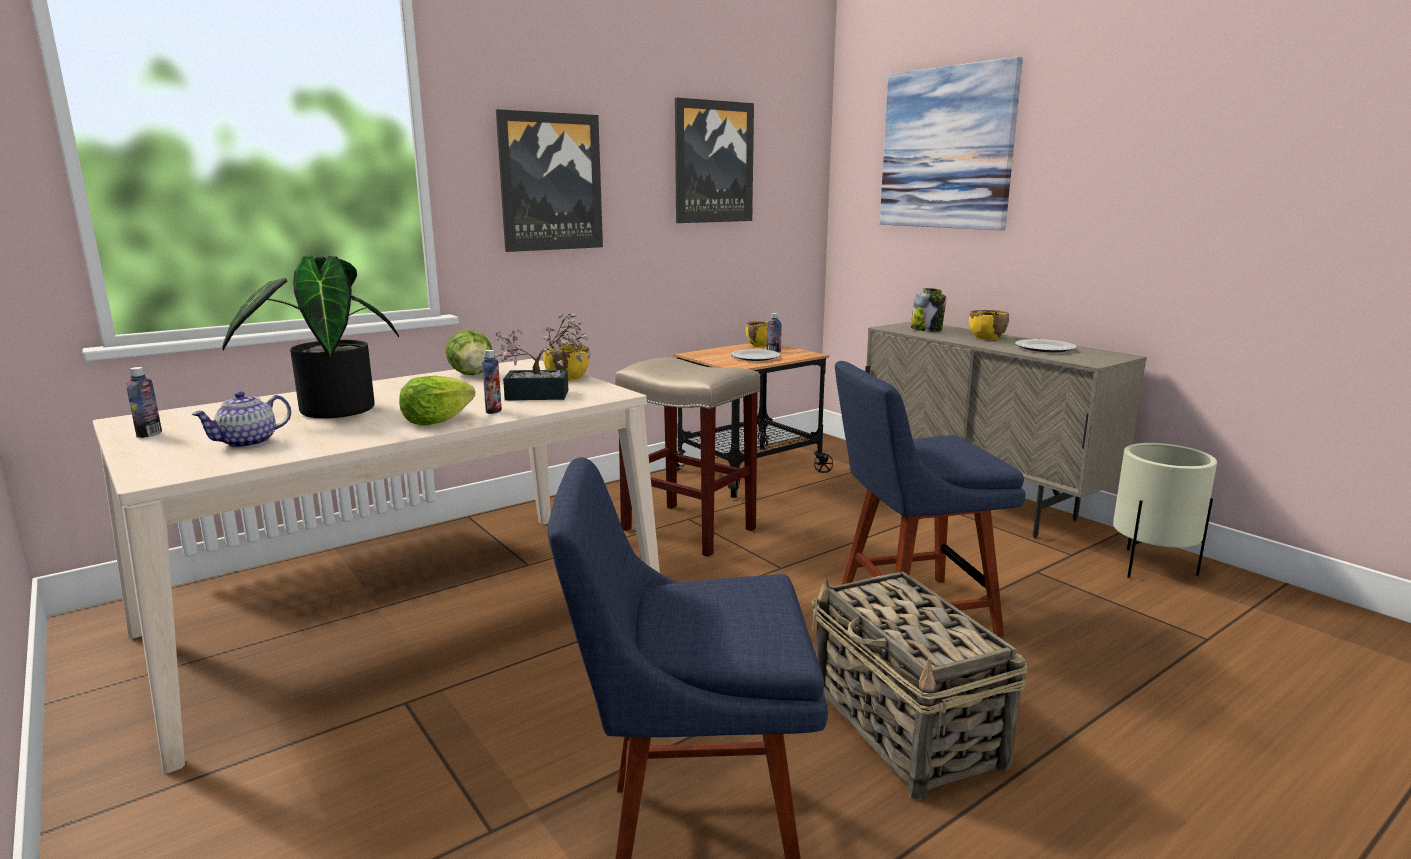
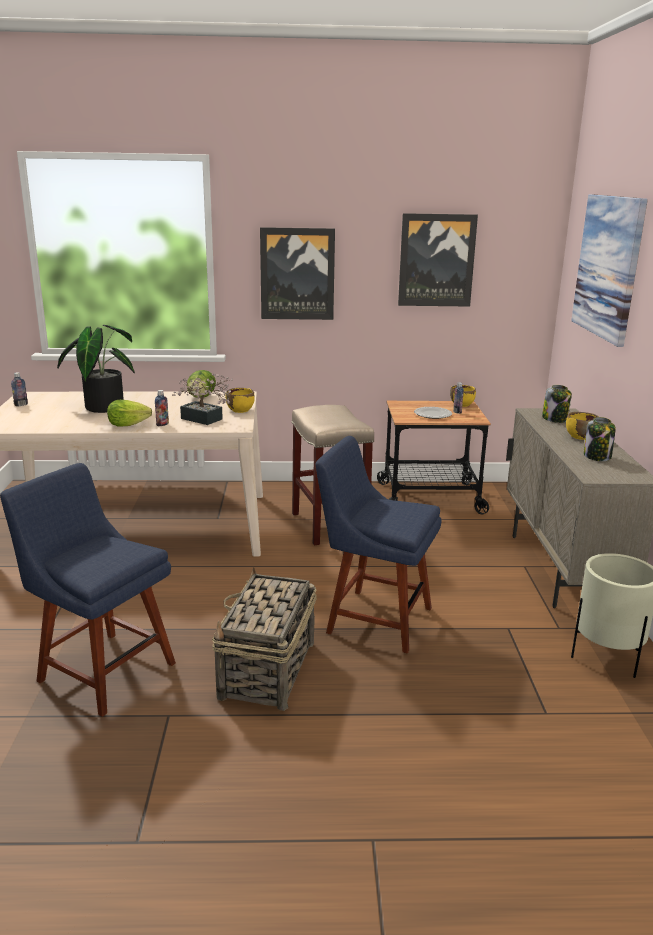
camera: 35 degrees right, 5 degrees up
(248, 443) = (43, 418): teapot -> none
(1045, 348) = (597, 456): plate -> jar

